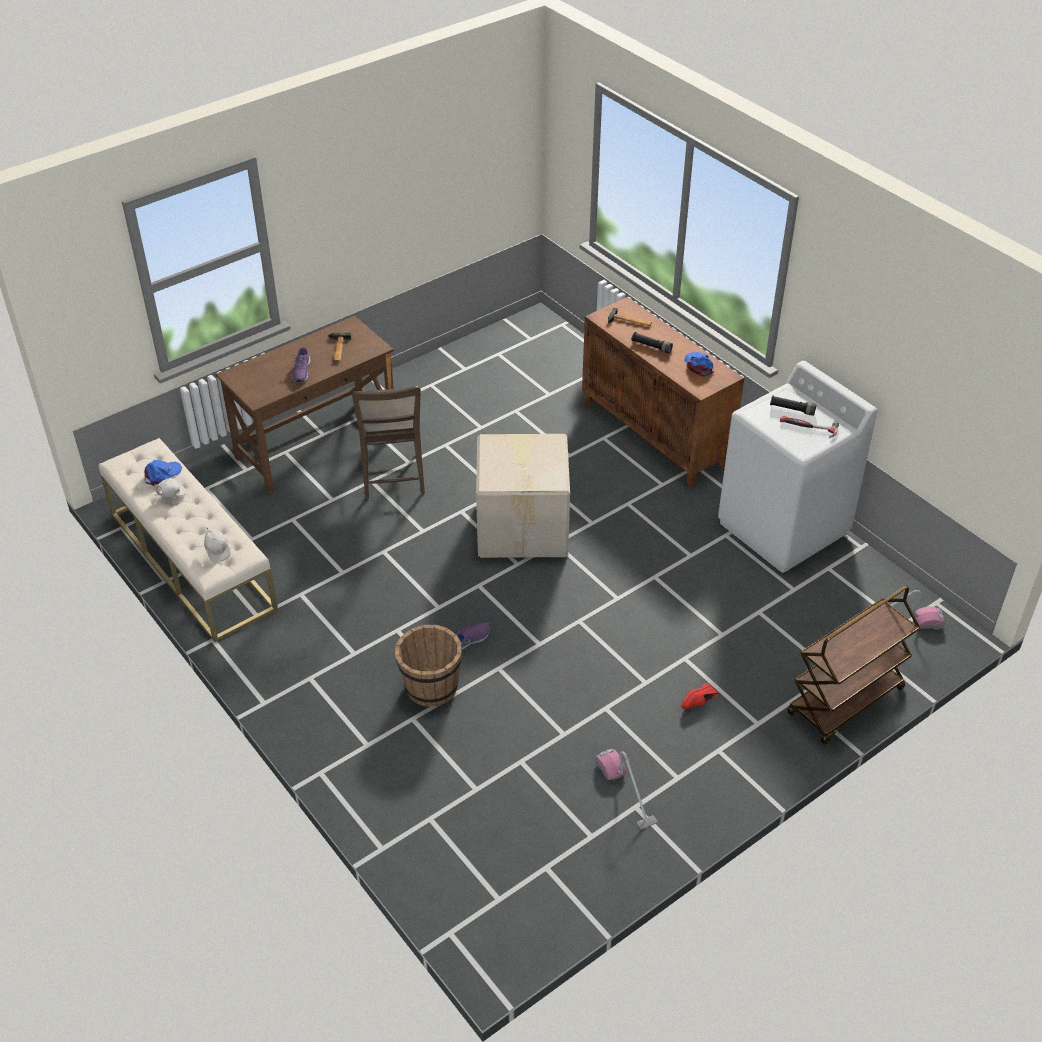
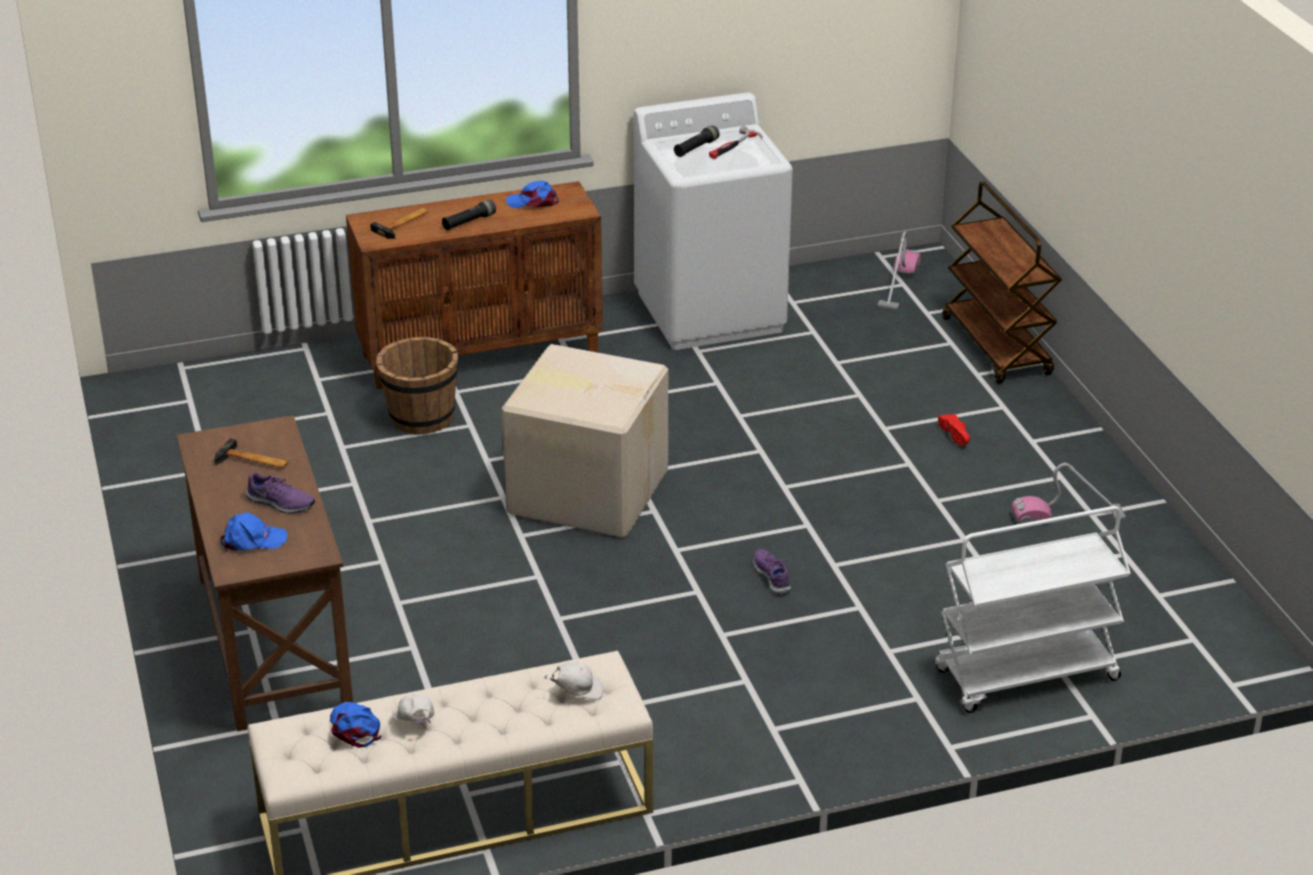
camera: 70 degrees left, 10 degrees down
(262, 373) = (252, 540): none -> blue cap
(393, 478) = (407, 581): brown chair -> none
(412, 801) = (1025, 676): none -> white cart
(431, 687) = (840, 625): brown bucket -> brown bucket (421, 418)

